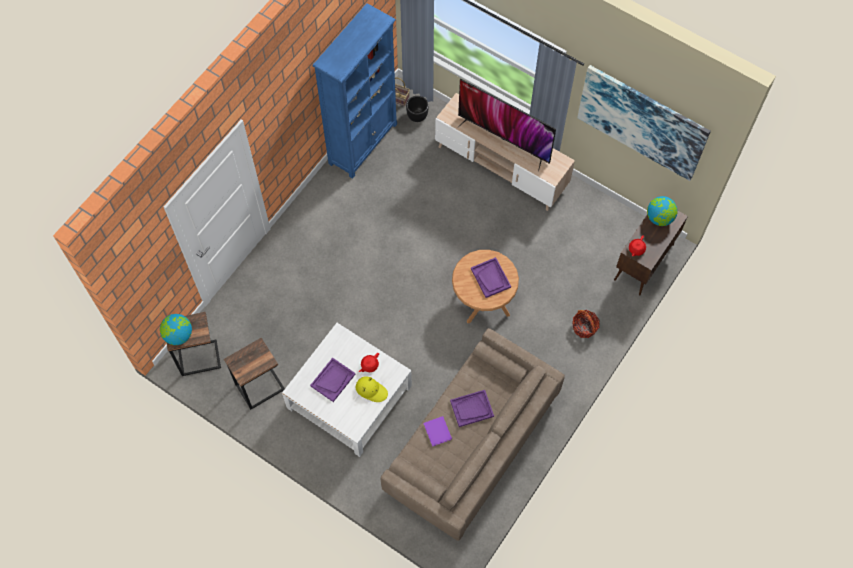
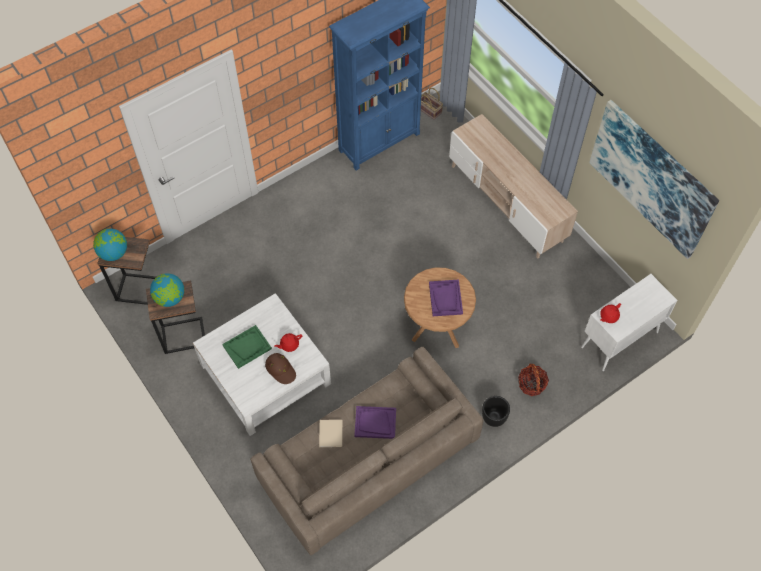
camera: 20 degrees right, 5 degrees down
(333, 380) = (247, 347): purple tray -> green tray
(371, 390) = (281, 369): yellow hat -> brown hat
(417, 116) = (442, 132): black planter -> black planter (493, 418)
(438, 432) = (330, 435): purple book -> beige book
(504, 139) = (513, 170): television -> none
(643, 263) = (619, 340): brown cabinet -> white cabinet
(659, 218) = (645, 293): globe -> globe (170, 298)

